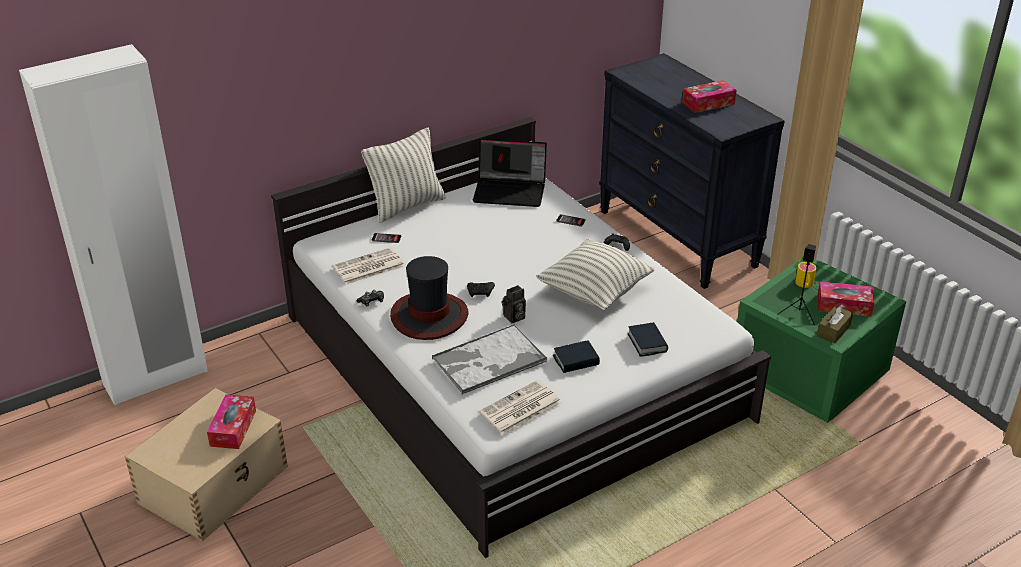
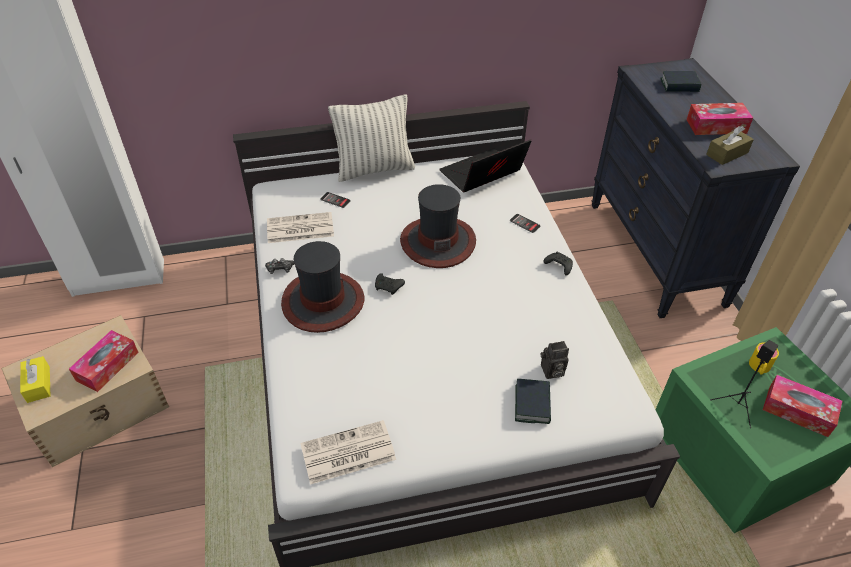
camera: 20 degrees right, 10 degrees up
(174, 458) = (38, 384): none -> yellow tissue box
(488, 361) = (349, 377): tray -> none
(502, 250) = (437, 242): none -> hat
(511, 191) = (482, 175): laptop -> laptop turned 120 degrees clockwise
(514, 318) = (405, 328): camera -> camera (551, 372)
(576, 361) = (441, 404): book -> book (679, 85)
(594, 292) = (506, 319): pillow -> none
(833, 331) = (771, 444): brown tissue box -> brown tissue box (727, 154)

